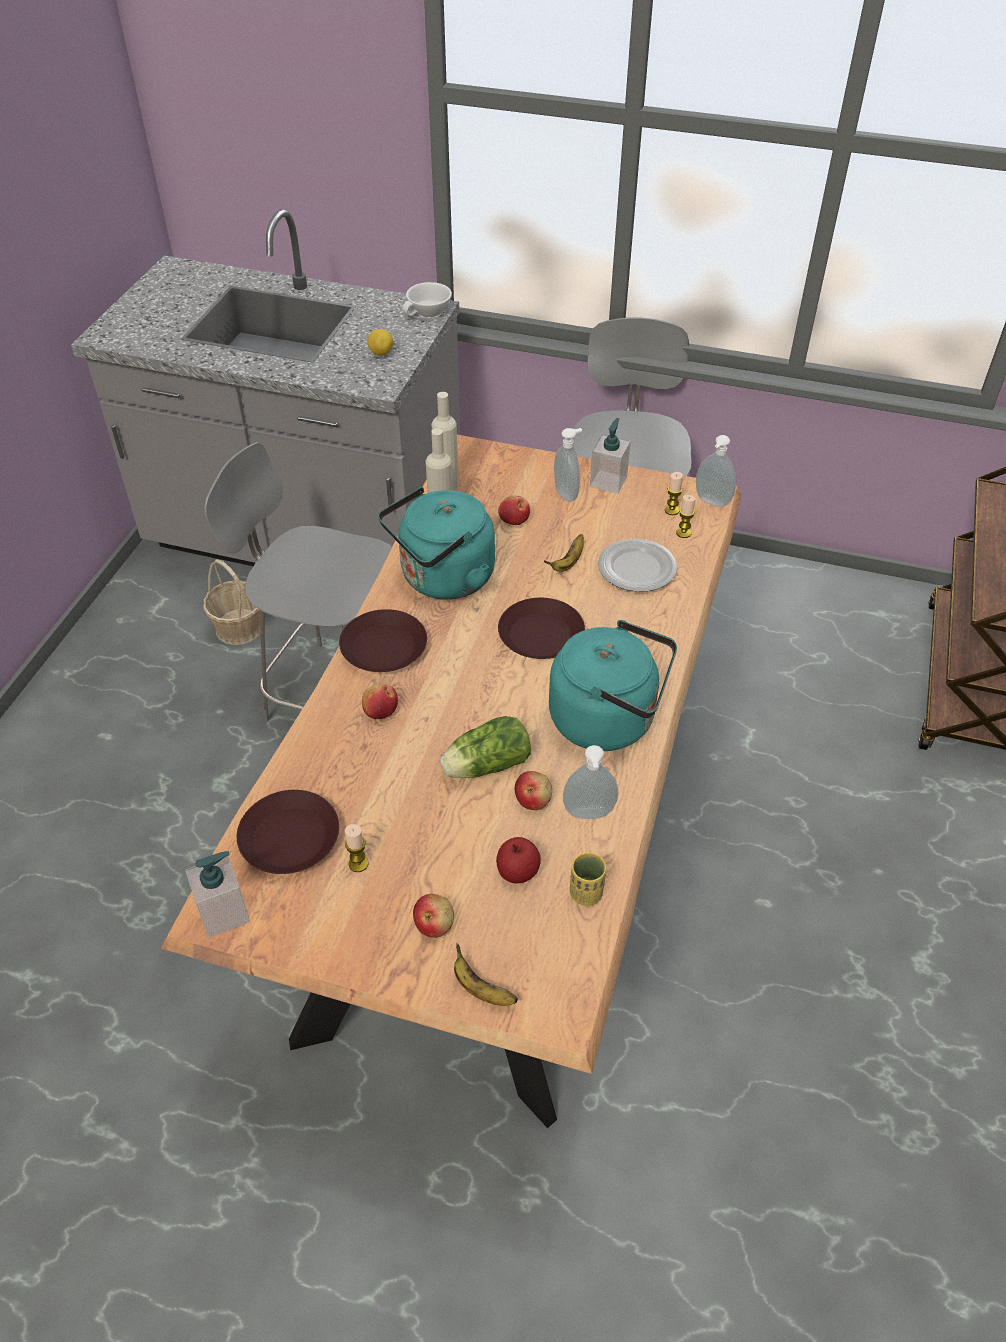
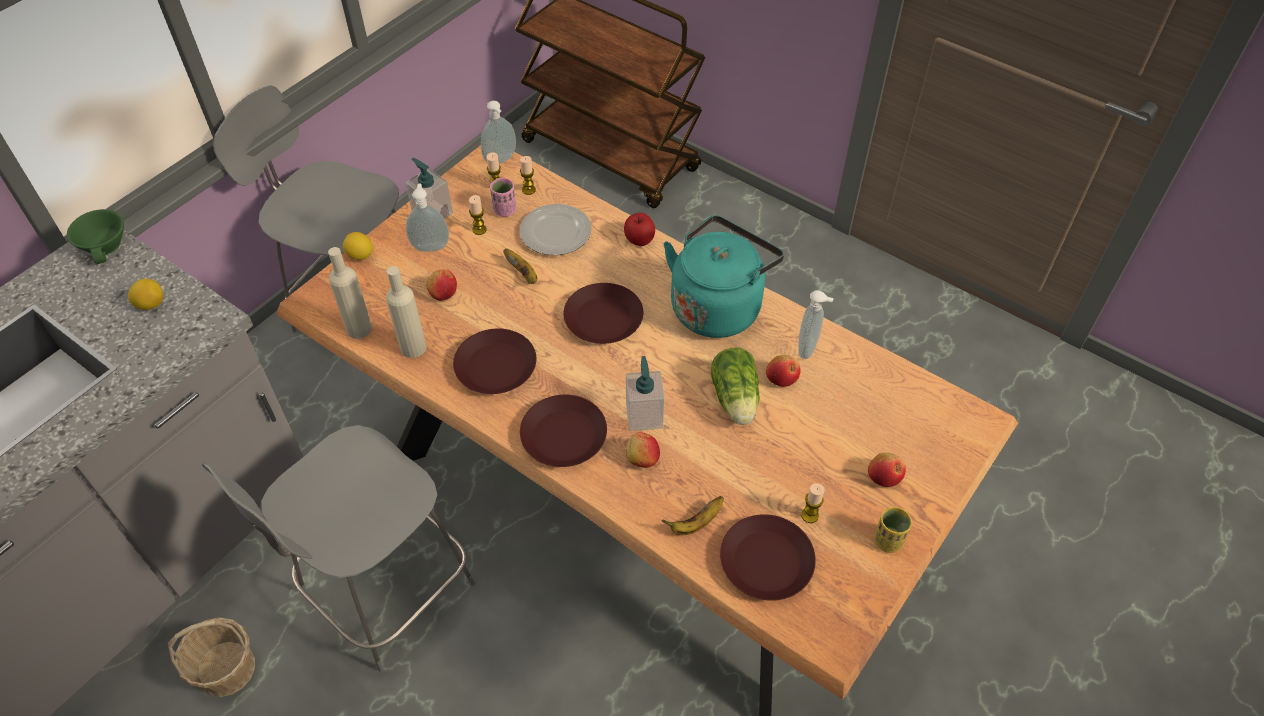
camera: 70 degrees left, 5 degrees up
(224, 912) = (833, 630): soap dispenser -> soap dispenser (644, 415)
(429, 312) = (106, 245): white cup -> green cup
(443, 579) = (495, 368): turquoise kettle -> brown plate
(481, 990) = (950, 462): banana -> banana (696, 523)
(517, 871) = (849, 409): apple -> apple (639, 239)
(529, 457) = (360, 256): none -> lemon
(586, 893) = (880, 373): yellow cup -> yellow cup (888, 541)
(607, 517) = (479, 229): none -> candle
(644, 525) = (505, 210): none -> pink cup

